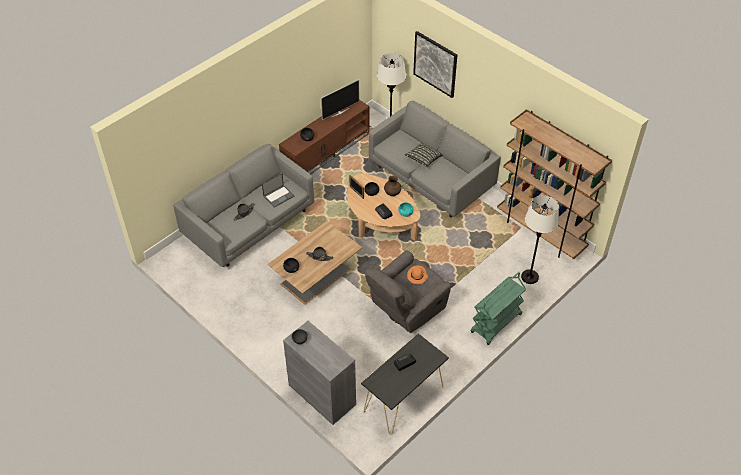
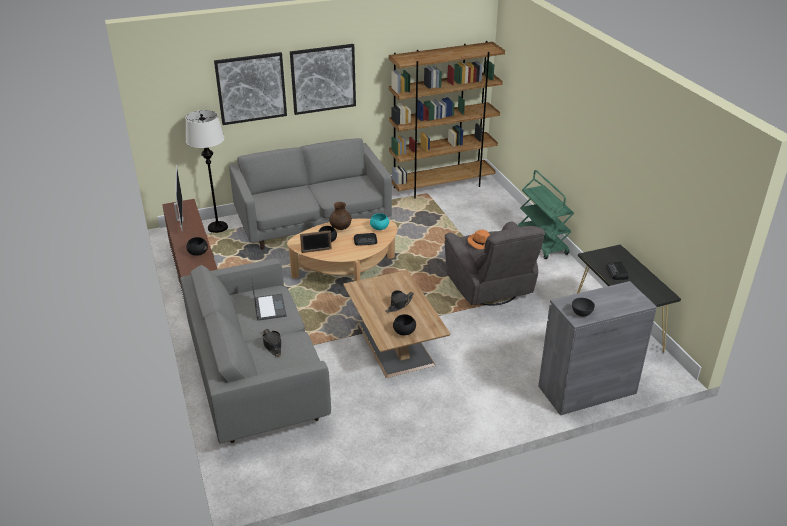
camera: 65 degrees left, 15 degrees down
(423, 159) = (310, 194): pillow -> none
(481, 91) = (323, 79): none -> picture
(529, 277) = (494, 207): white floor lamp -> none

